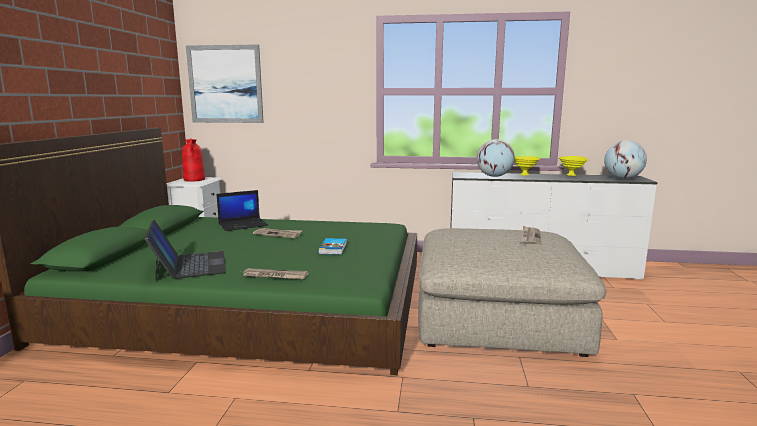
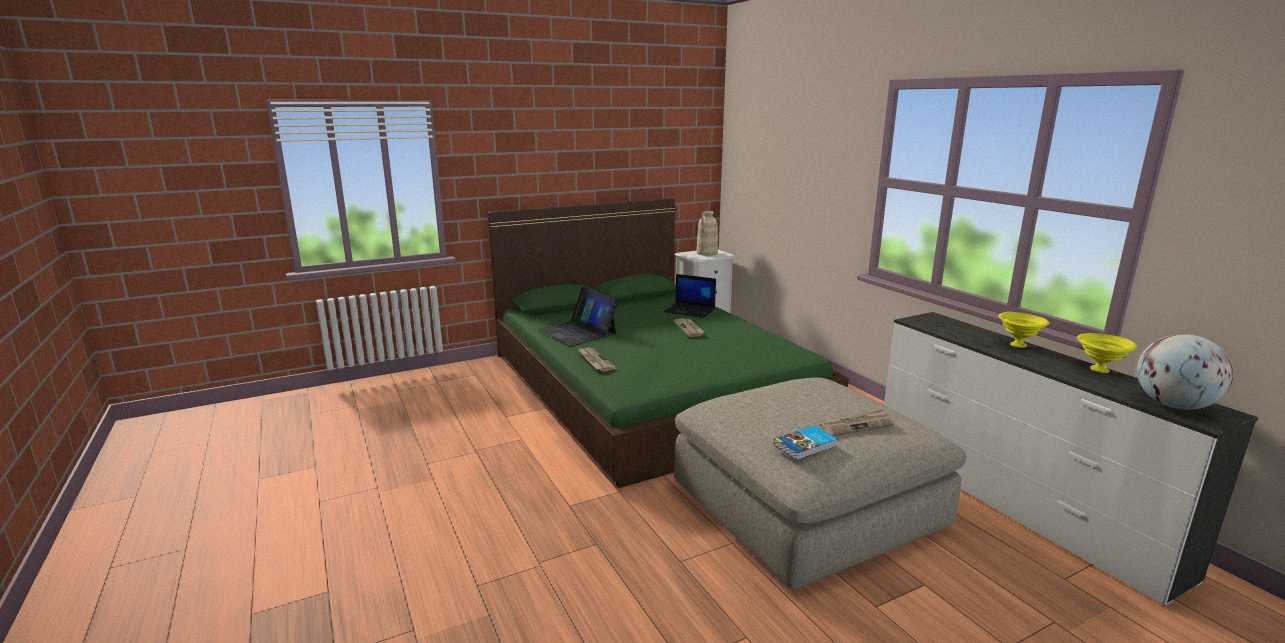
camera: 55 degrees right, 5 degrees up
(189, 265) = (578, 331): laptop -> laptop turned 105 degrees clockwise
(194, 179) = (707, 253): red vase -> beige vase
(225, 84) = (751, 155): picture -> none
(333, 248) = (689, 358): book -> book (806, 446)
(494, 176) = (958, 334): globe -> none

